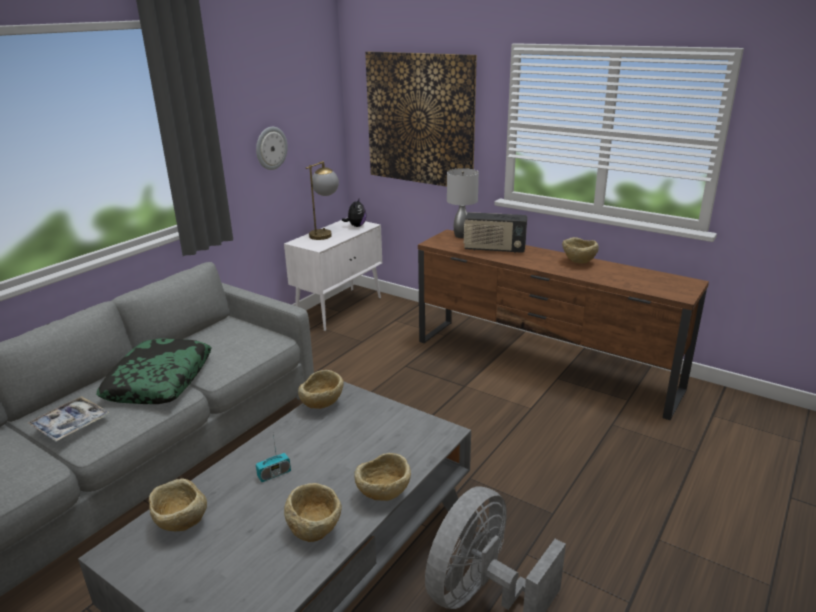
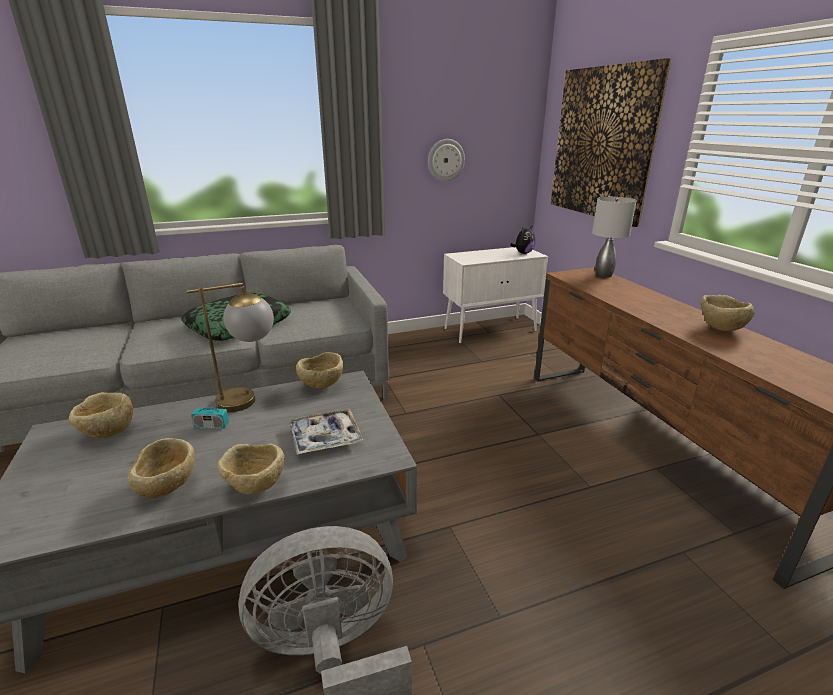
camera: 35 degrees right, 0 degrees up
(71, 424) = (151, 334): tray -> tray (325, 437)
(325, 233) = (487, 253): table lamp -> table lamp (250, 398)
(494, 249) = (624, 293): radio -> none

